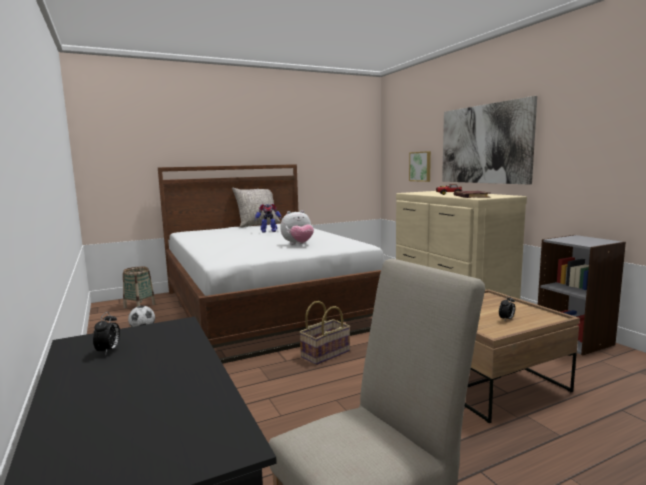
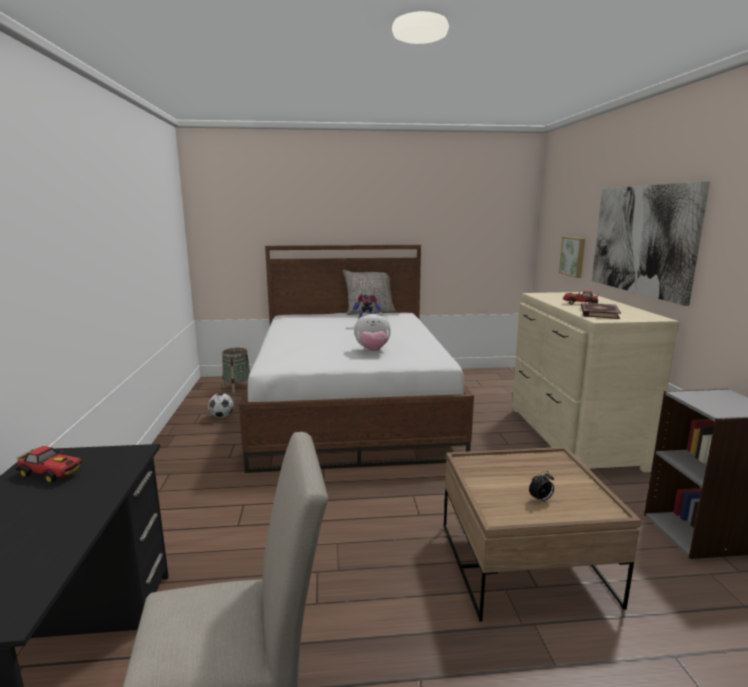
camera: 20 degrees right, 5 degrees up
(109, 351) = (52, 473): alarm clock -> toy car
(325, 353) = (368, 482): basket -> none

